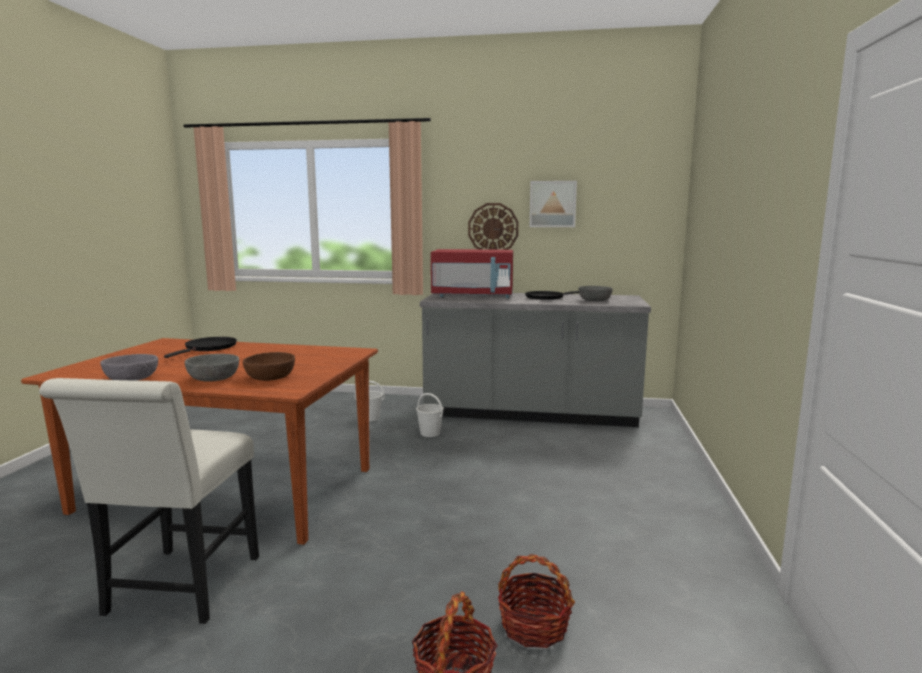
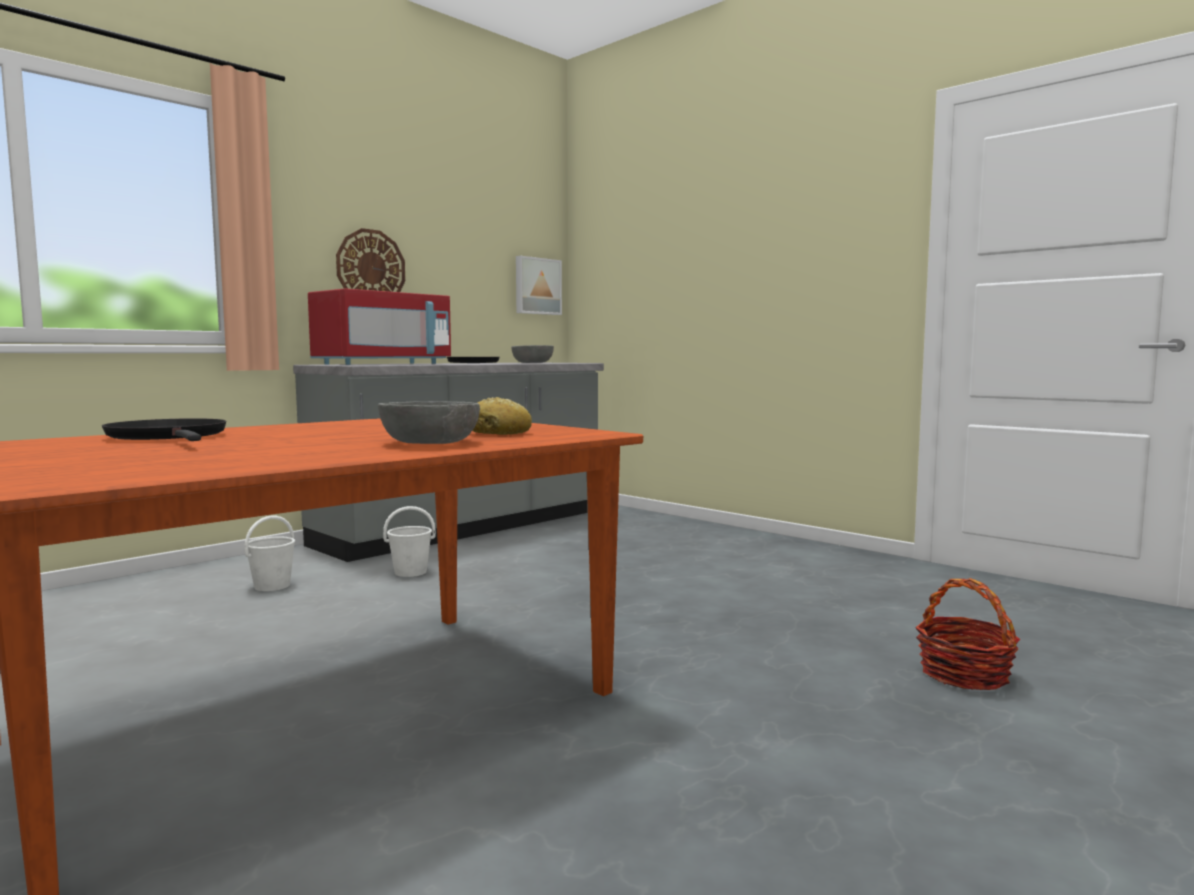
camera: 55 degrees left, 5 degrees down
(131, 378) = (285, 460): grey bowl -> none
(178, 591) = (634, 802): white chair -> none
(270, 377) = (499, 433): brown bowl -> bread
(534, 626) = (904, 630): basket -> none
(552, 204) = (443, 241): picture -> picture (537, 286)

